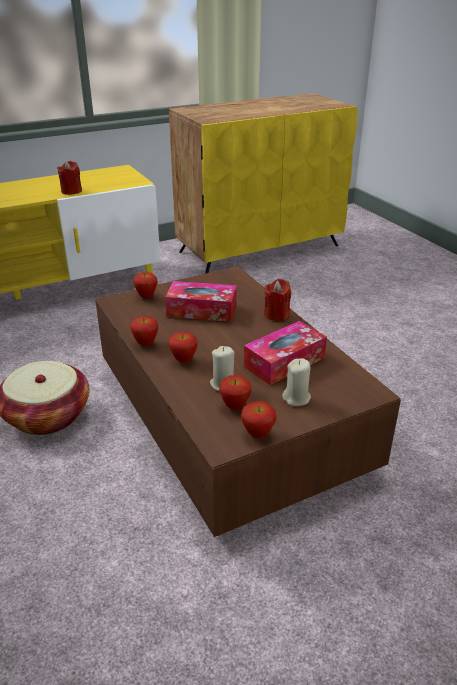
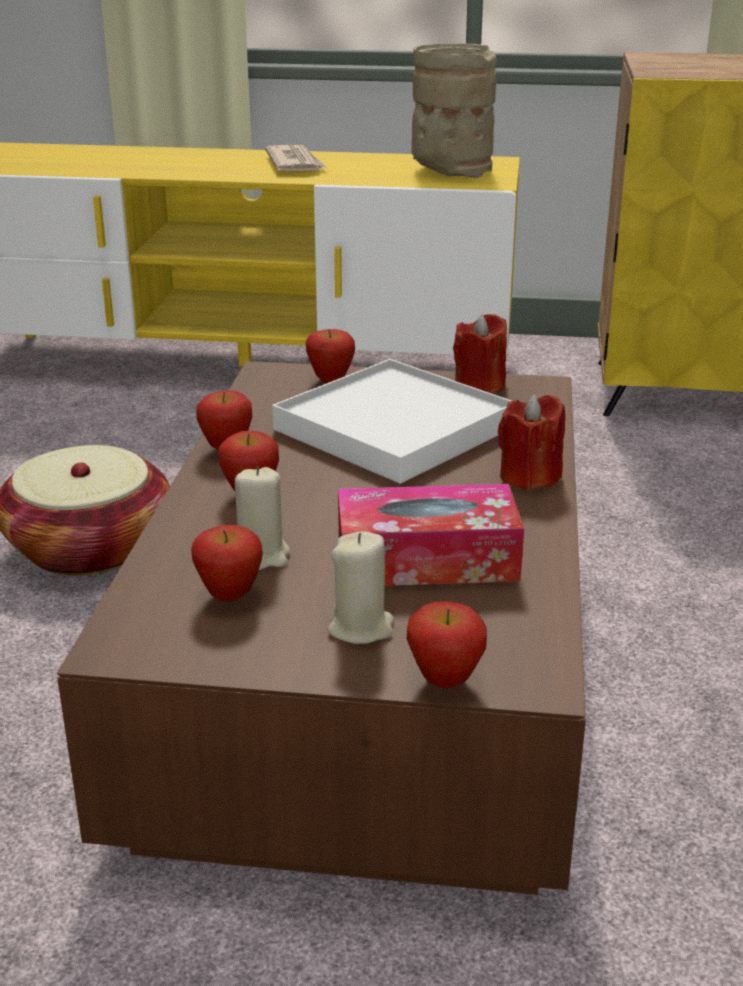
camera: 35 degrees right, 5 degrees down
(29, 189) = (295, 164): none -> newspaper
(71, 191) = (355, 178): red candle -> red candle (479, 386)
(109, 178) = (450, 170): none -> beige vase
(202, 310) = (395, 428): tissue box -> white tray
(258, 434) = (202, 657): apple -> apple (445, 681)

